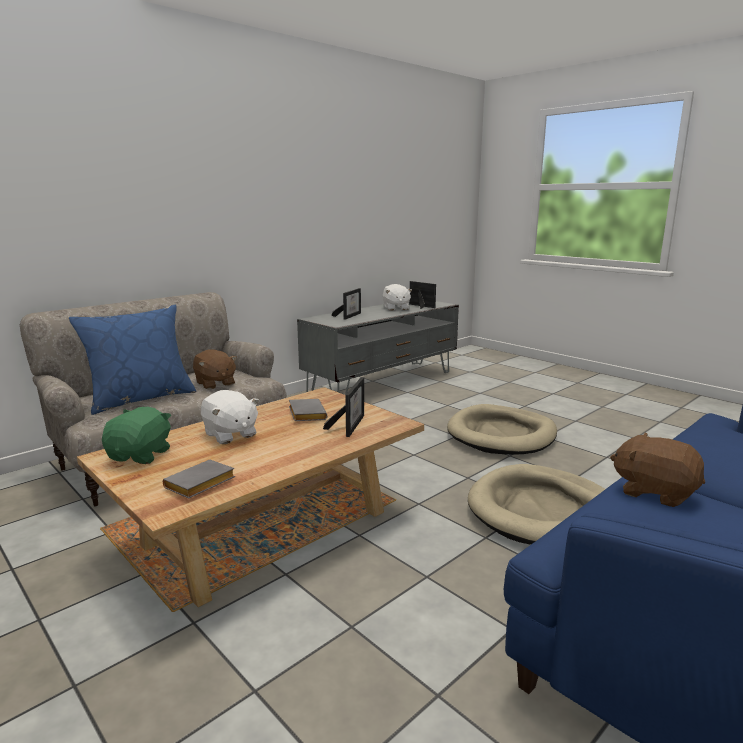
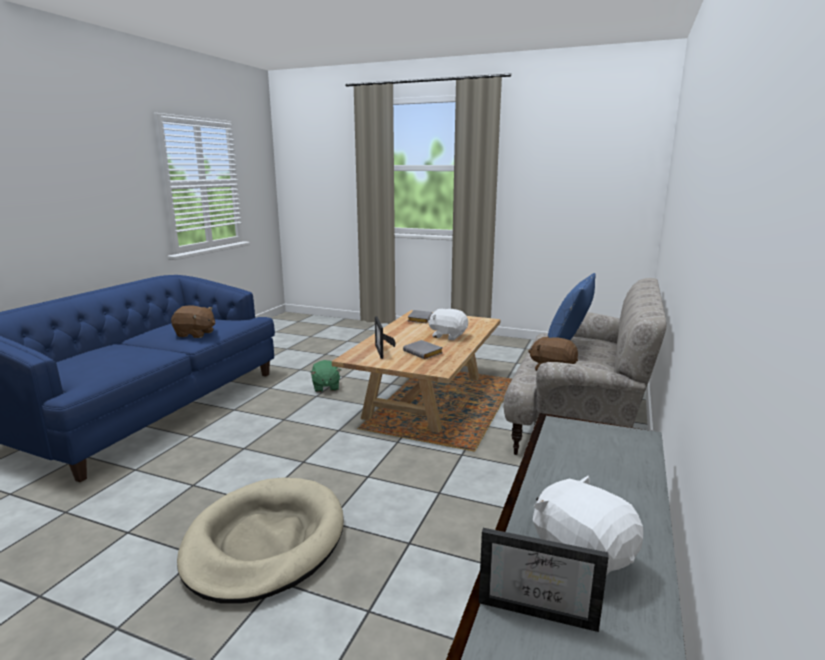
camera: 155 degrees right, 0 degrees up
(141, 455) = (471, 323): green plush toy -> green plush toy (325, 387)
(349, 316) = (602, 467): picture frame -> none
(541, 511) = (238, 445): beige dog bed -> none

